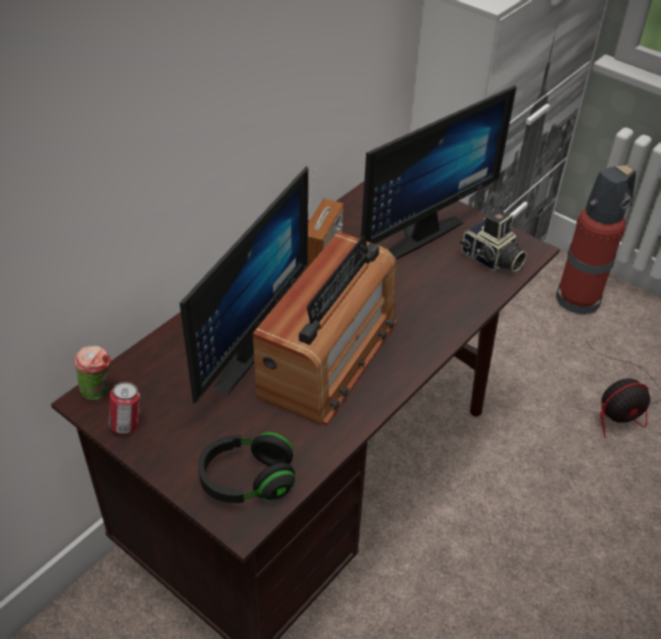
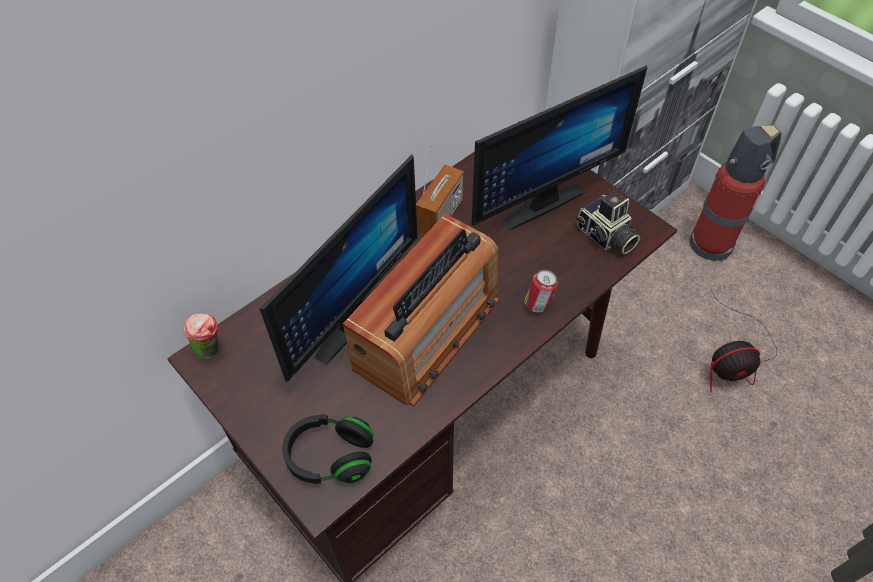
camera: 10 degrees right, 10 degrees up
(127, 425) = (231, 388): can -> can (538, 305)

